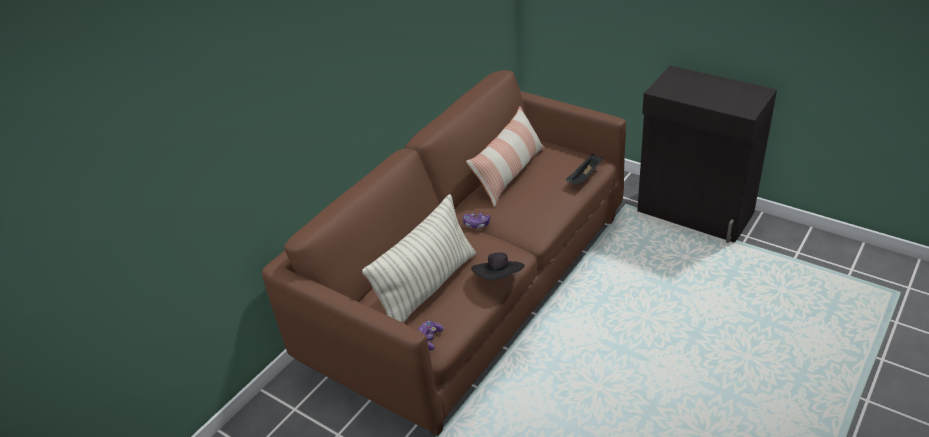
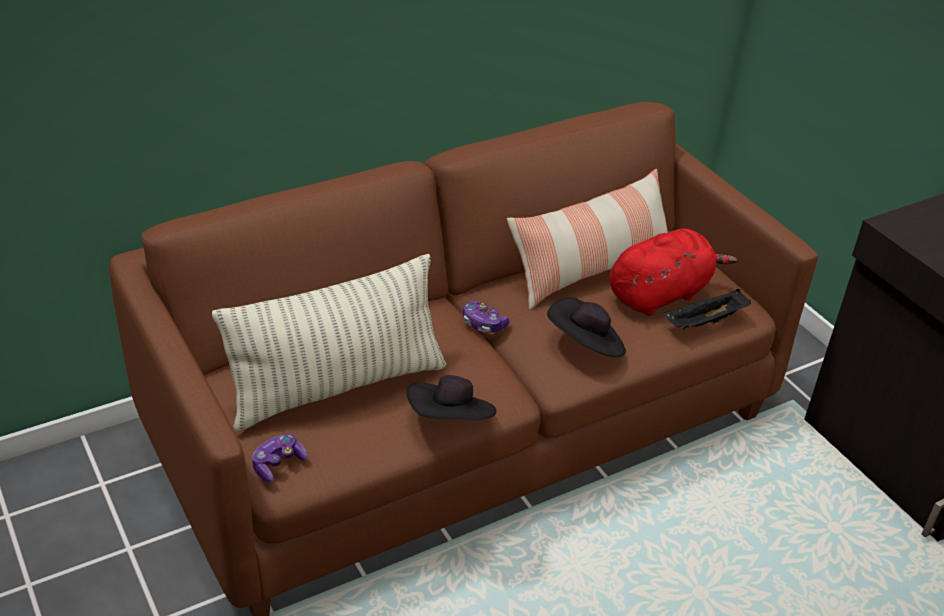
camera: 20 degrees right, 0 degrees up
(536, 212) = (586, 345): none -> black hat
(553, 172) = (661, 294): none -> red plush toy

